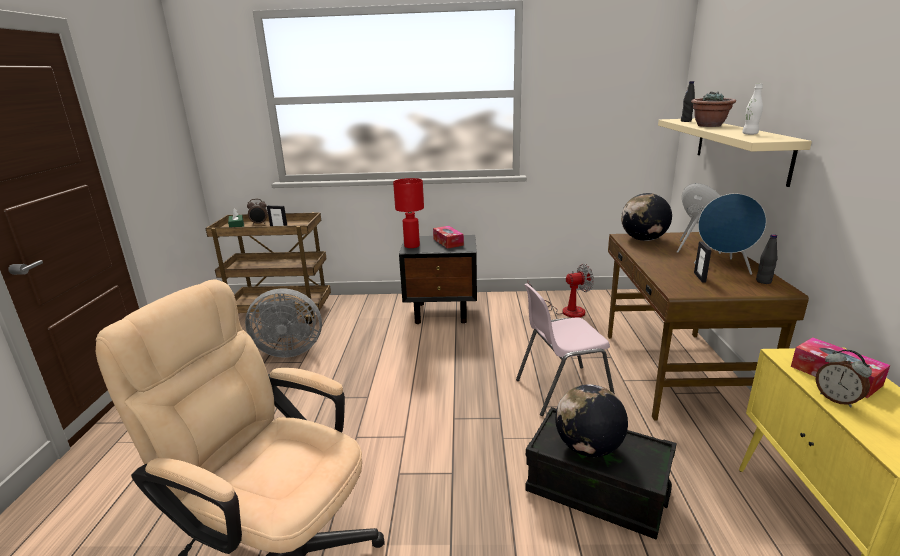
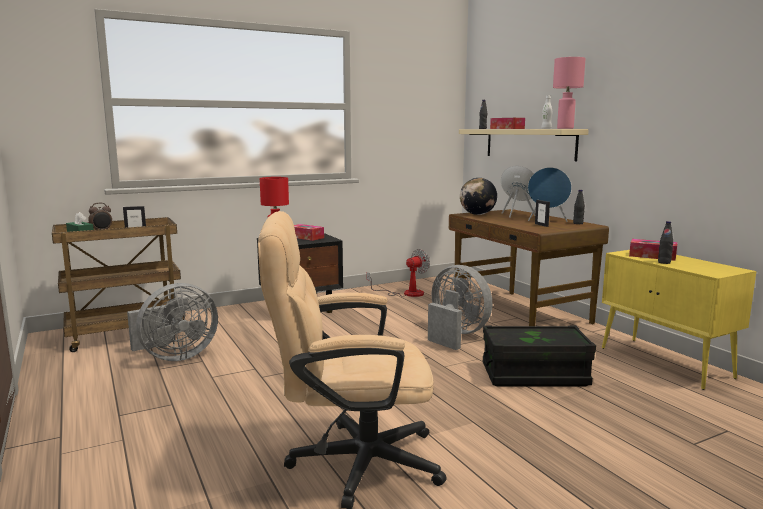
camera: 30 degrees left, 10 degrees down
(561, 390) = (456, 335): pink chair -> grey fan
(588, 447) = (529, 338): globe -> none
(709, 125) = (507, 128): potted plant -> tissue box
(769, 139) = (565, 128): none -> pink table lamp
(837, 399) = (664, 262): alarm clock -> black bottle

